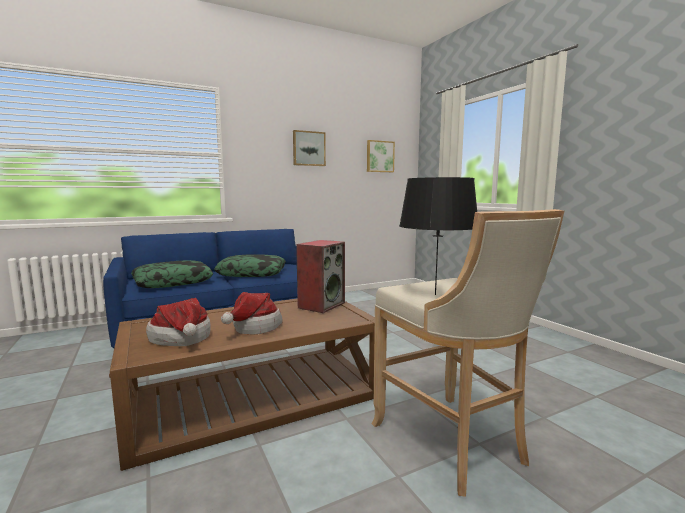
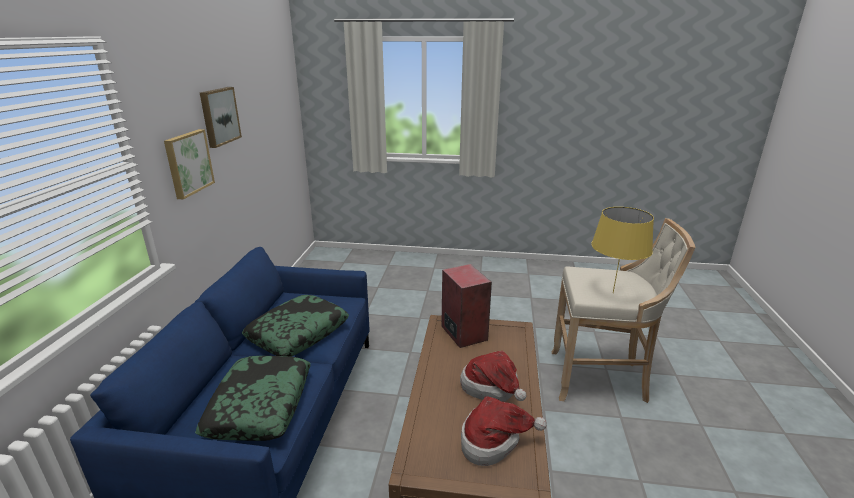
camera: 55 degrees left, 15 degrees up
(379, 156) = (275, 104): picture -> picture (188, 163)
(435, 294) = (612, 293): black table lamp -> yellow table lamp

